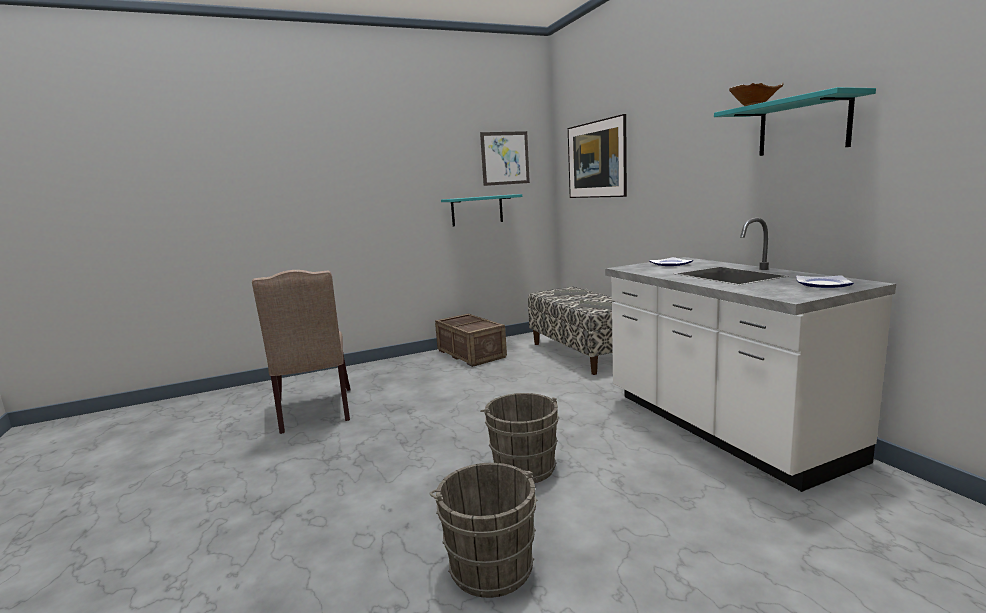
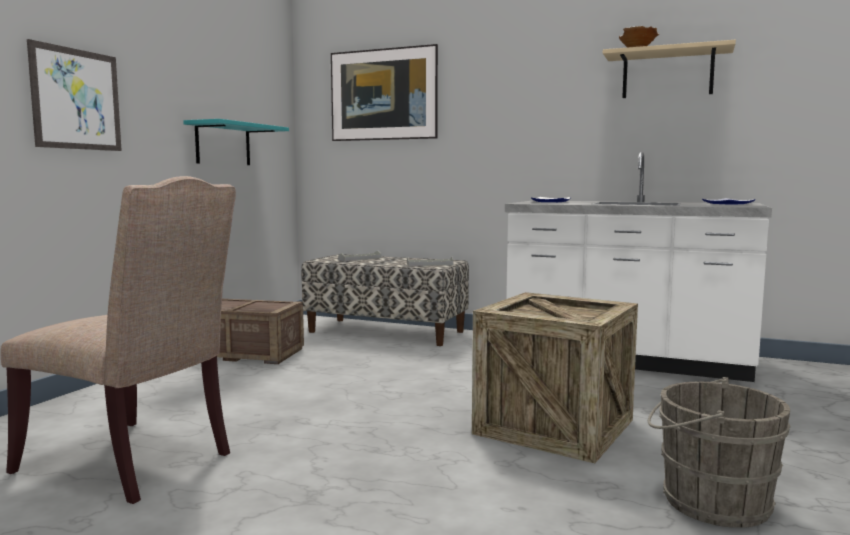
camera: 45 degrees left, 5 degrees down
(505, 158) = (252, 77): picture -> picture (76, 99)
(523, 466) = (554, 426): grey bucket -> crate
(803, 126) = (667, 74): turquoise shelf -> beige shelf

